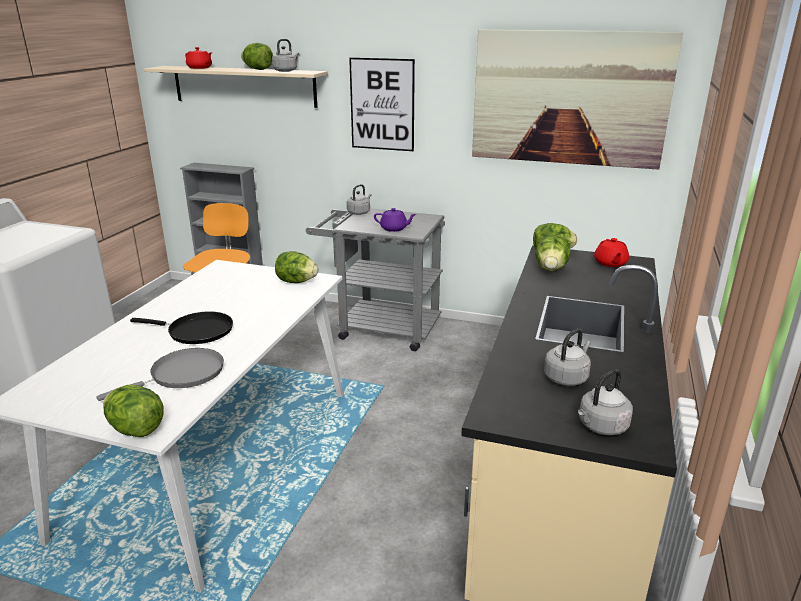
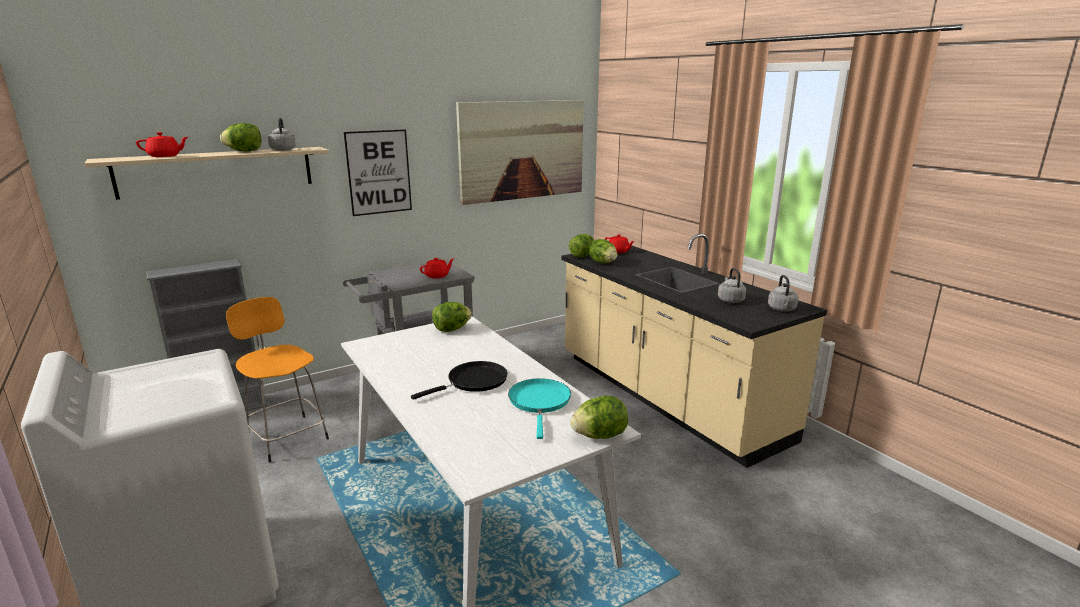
camera: 50 degrees left, 5 degrees down
(182, 374) = (539, 402): grey frying pan -> turquoise frying pan
(359, 212) = (382, 274): grey kettle -> none
(394, 229) = (437, 276): purple teapot -> red teapot

